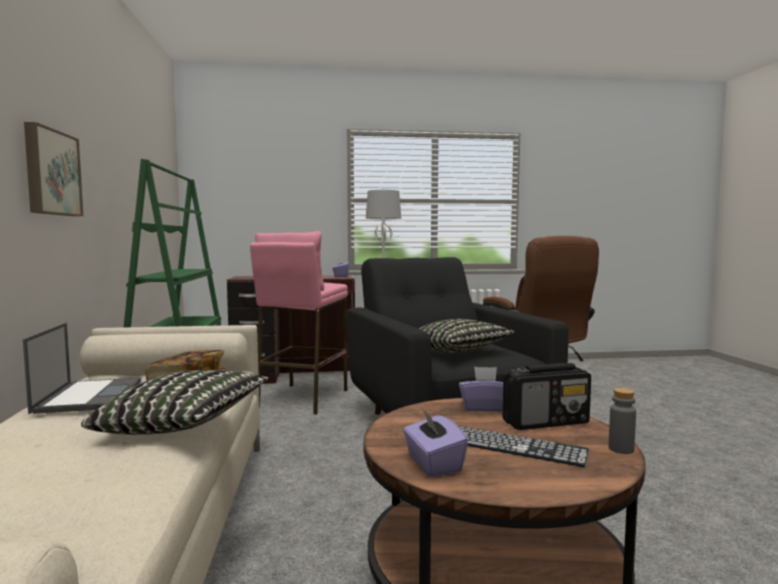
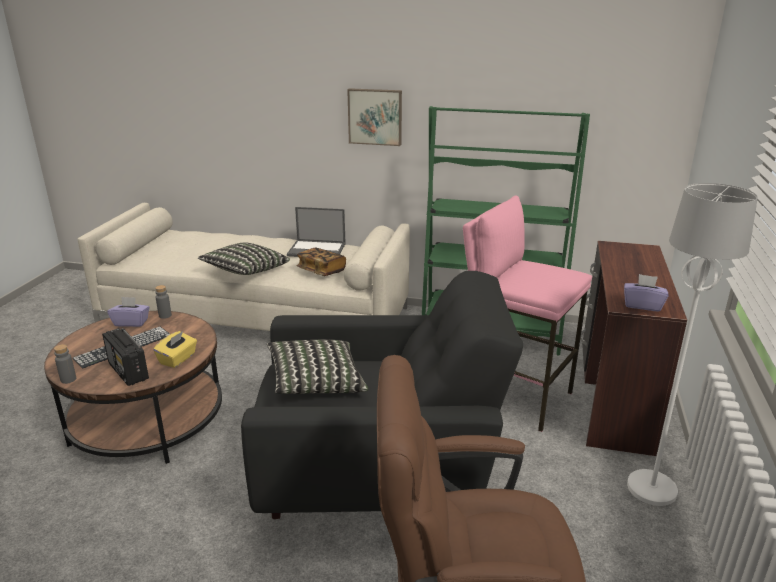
camera: 110 degrees right, 20 degrees up
(385, 446) = (165, 315): none -> grey bottle
(485, 407) = (178, 359): purple tissue box -> yellow tissue box
(546, 422) = (128, 372): radio -> radio turned 45 degrees counterclockwise

